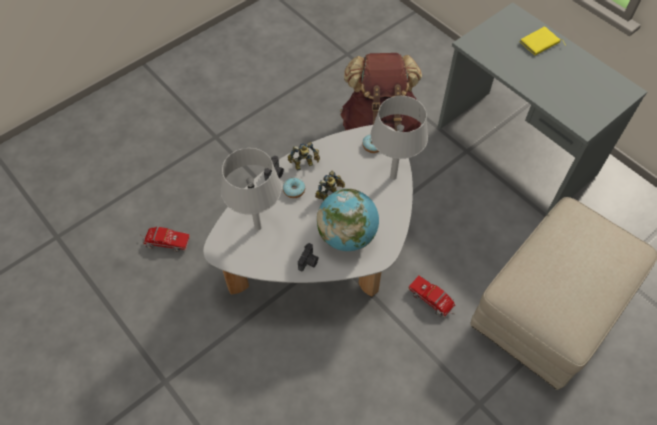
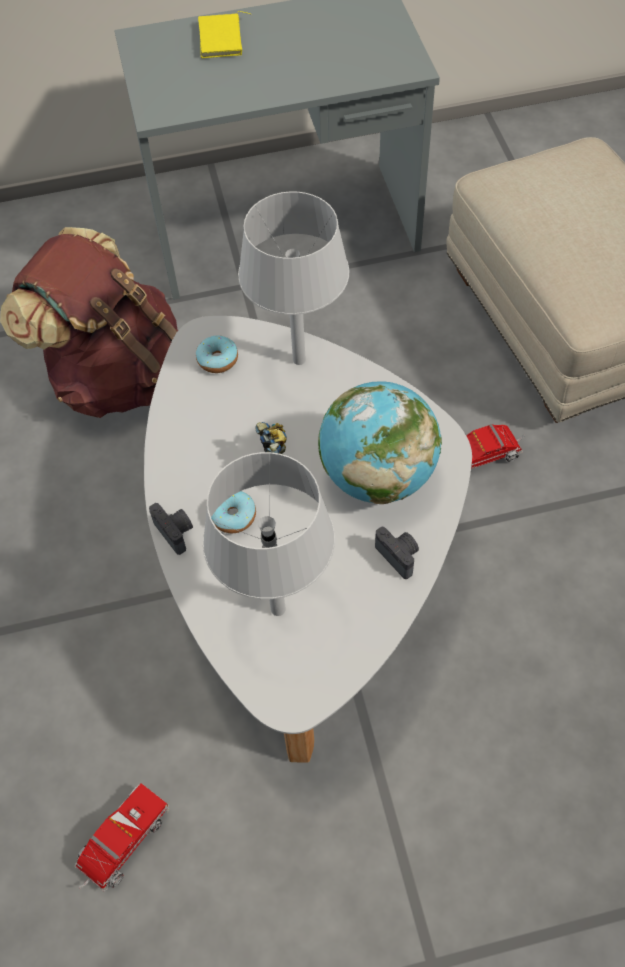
camera: 60 degrees left, 0 degrees up
(304, 164) = (187, 476): toy robot -> none

